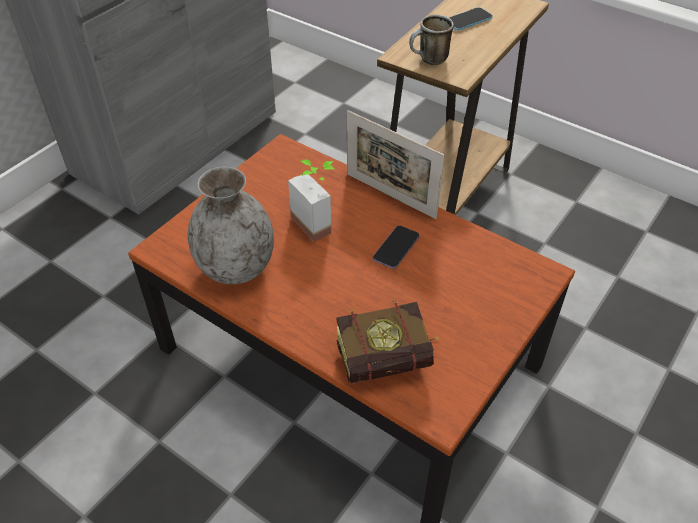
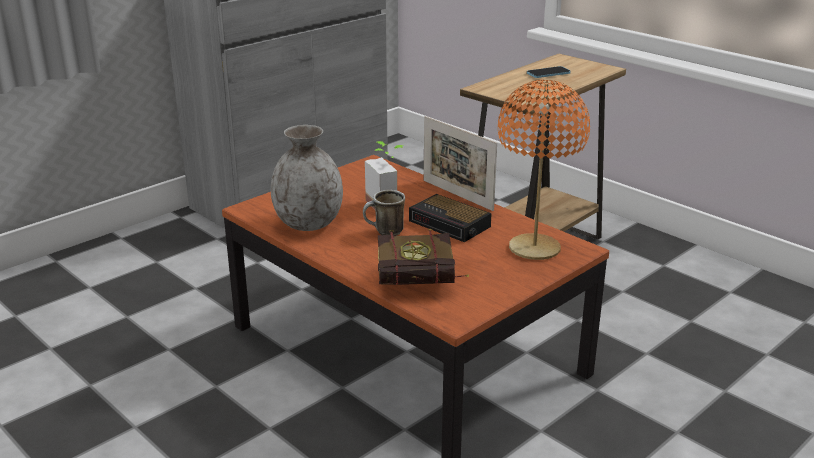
camera: 10 degrees right, 20 degrees down
(396, 248) = (451, 224): phone -> alarm clock
(429, 61) = (504, 92): mug -> mug (384, 233)
(496, 279) = (533, 249): none -> orange table lamp

